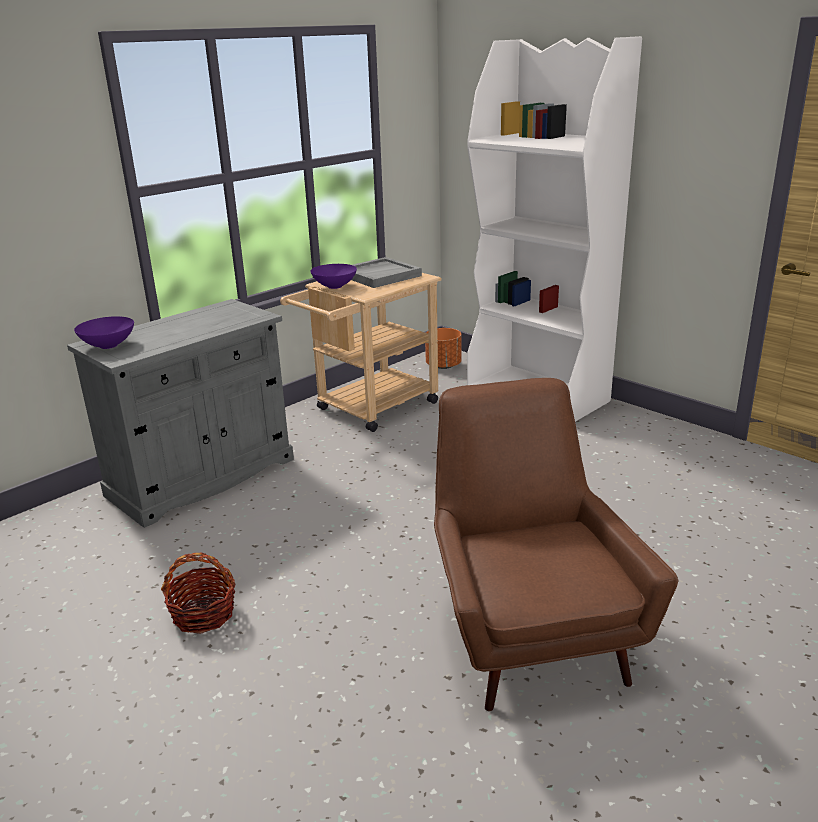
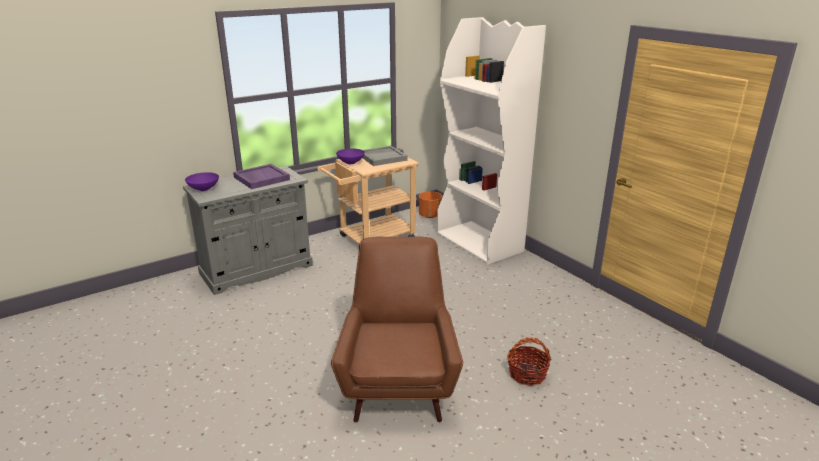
camera: 10 degrees right, 0 degrees up
(201, 320) = (261, 178): none -> purple tray
(204, 614) = (227, 347): basket -> basket (527, 374)

